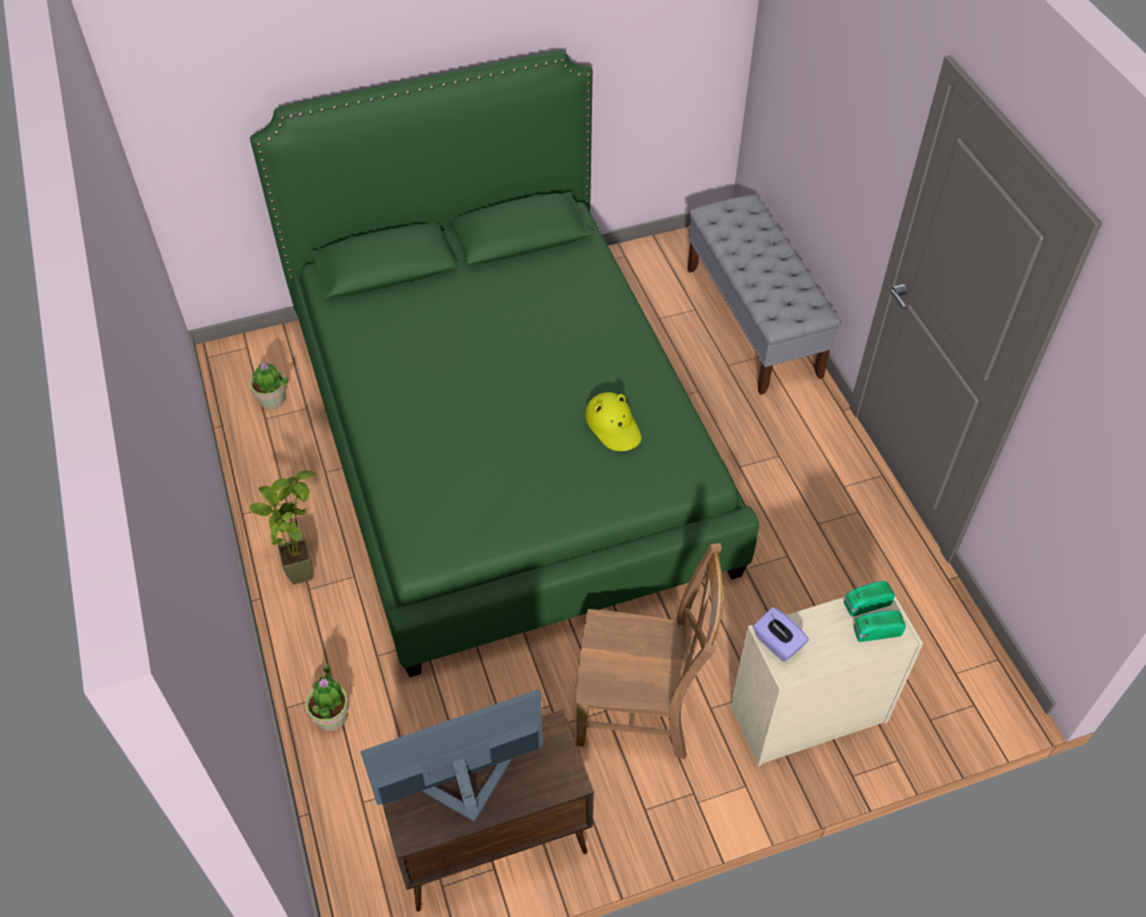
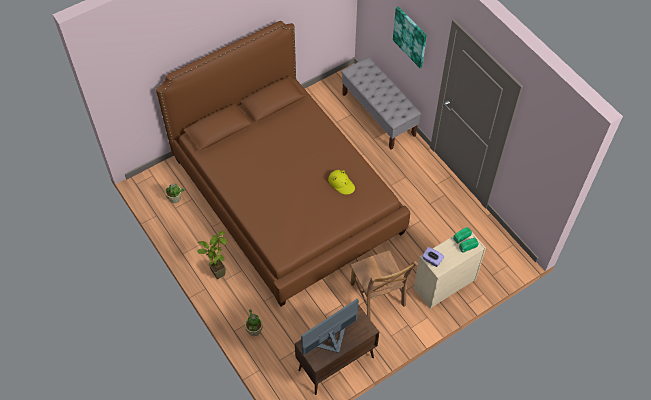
camera: 15 degrees left, 5 degrees up
(505, 441) = (286, 195): green bed -> brown bed
(641, 708) = (378, 297): brown chair -> brown chair turned 75 degrees clockwise
(844, 127) = (410, 36): none -> picture

